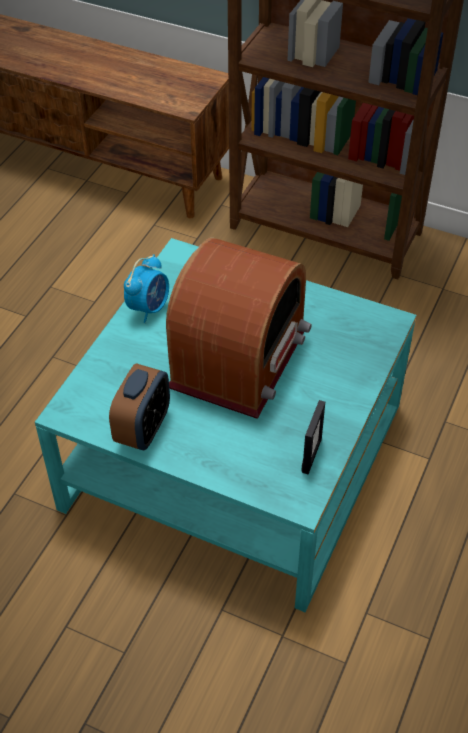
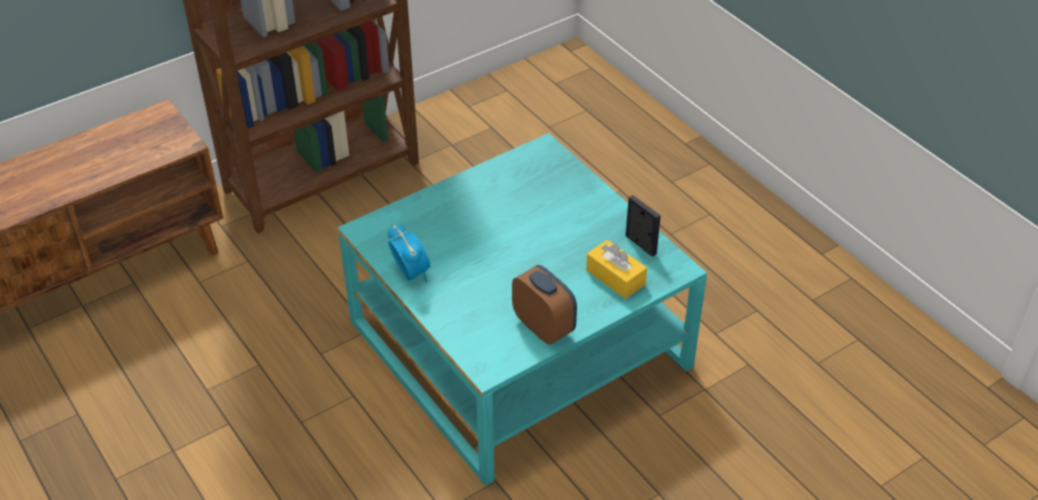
camera: 60 degrees left, 5 degrees down
(239, 359) = (515, 243): radio -> none
(249, 455) = (615, 277): none -> yellow tissue box

